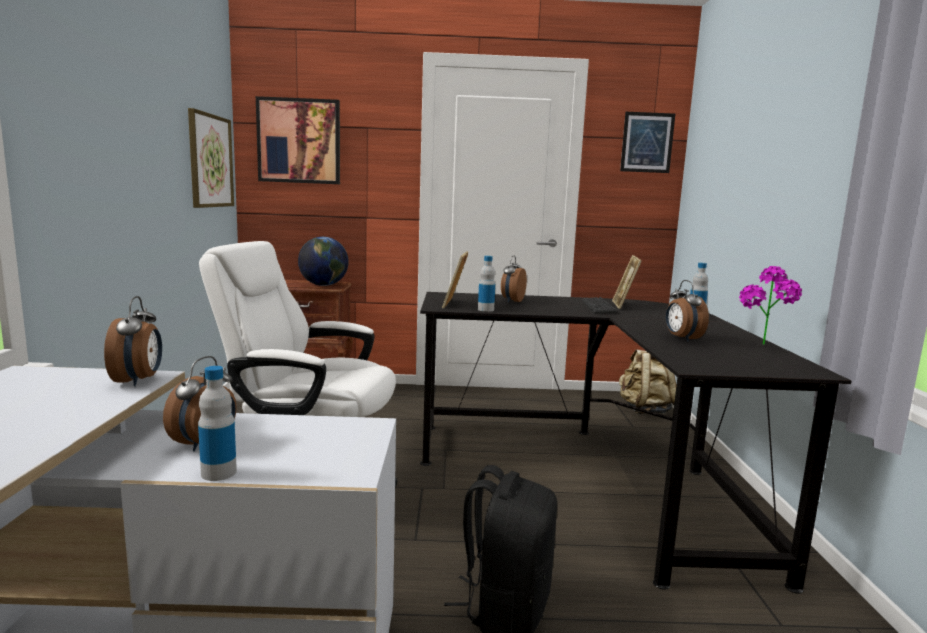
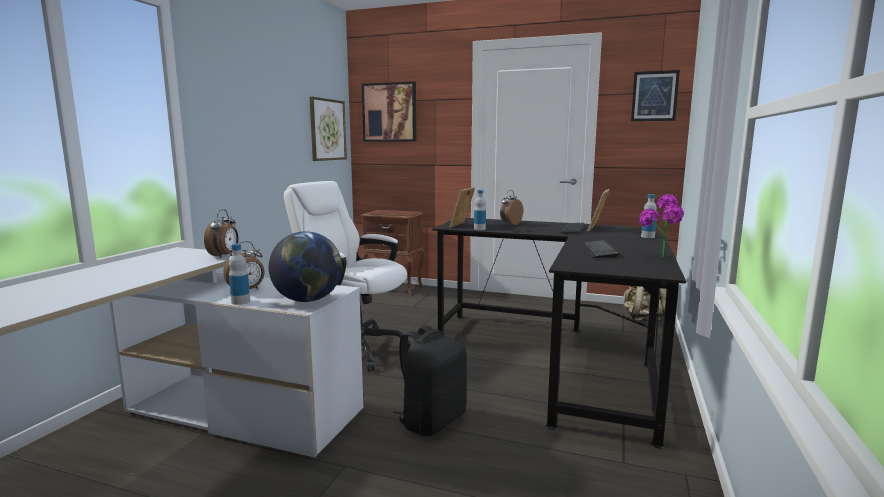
camera: 20 degrees right, 0 degrees up
(324, 285) = (400, 213): globe -> globe (308, 300)
(682, 338) = (599, 250): alarm clock -> keyboard

